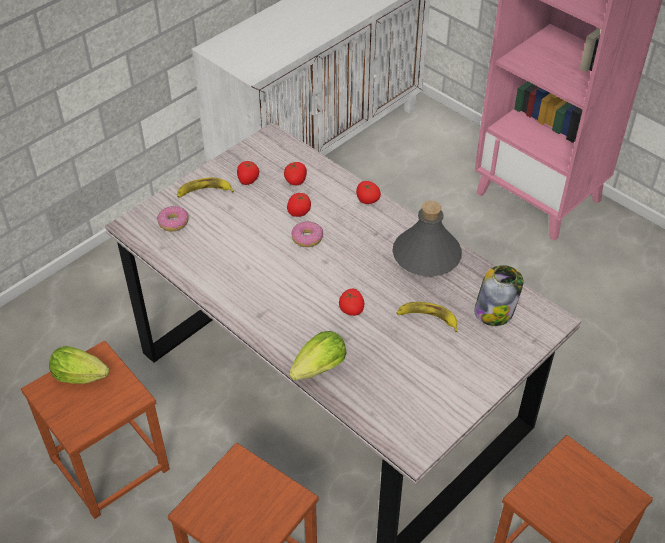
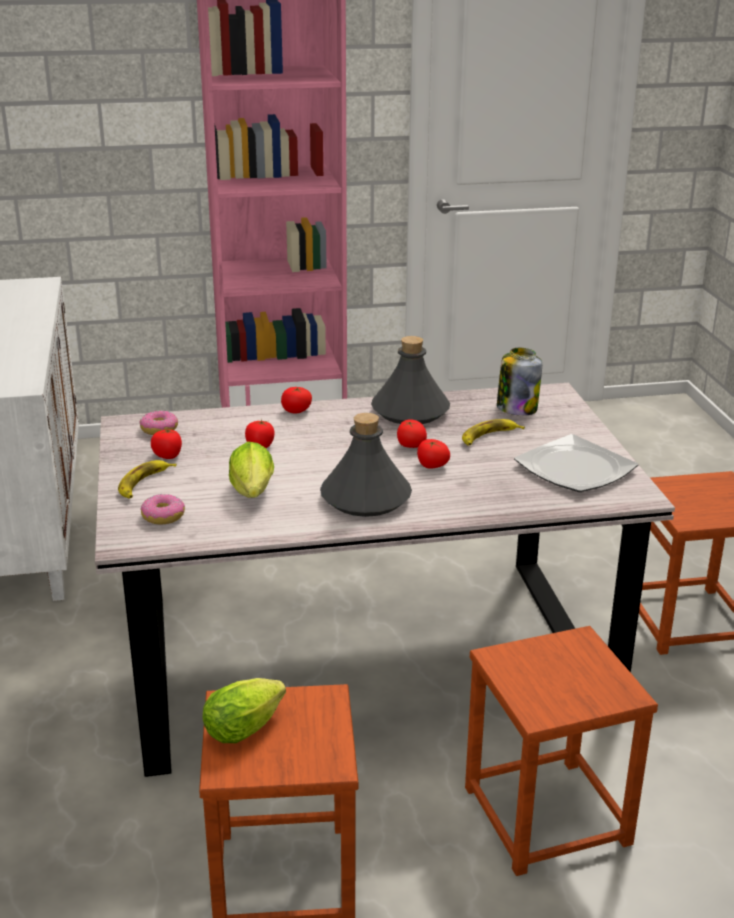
camera: 55 degrees left, 20 degrees down
(275, 299) = (365, 498): none -> grey bottle
(296, 181) = (212, 433): tomato -> tomato (411, 446)
(307, 238) = (304, 454): donut -> donut (159, 429)
(316, 370) = (490, 509): lettuce -> lettuce (253, 494)
(422, 390) = (573, 468): none -> plate

